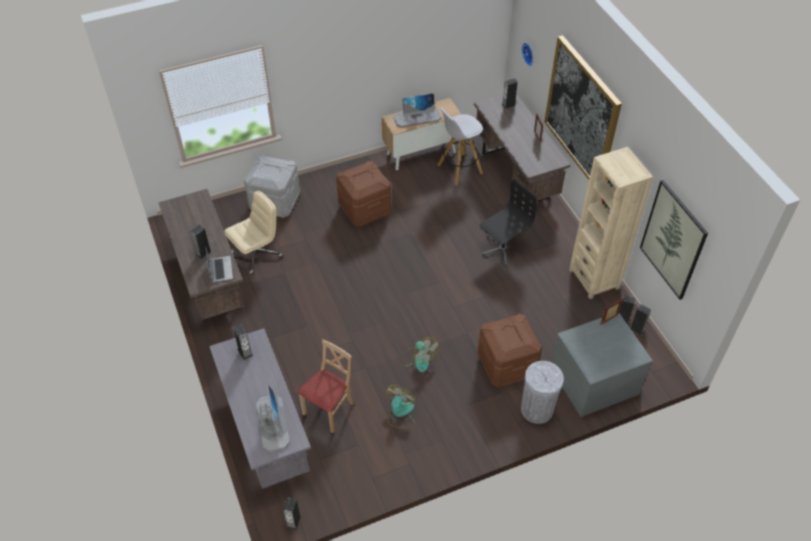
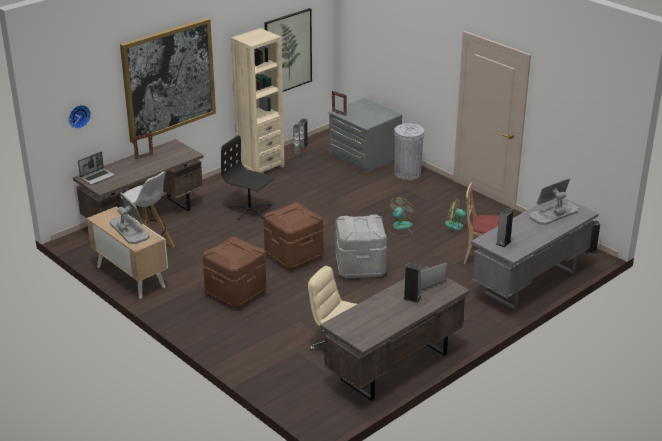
camera: 110 degrees left, 20 degrees down
(274, 202) = (254, 355): grey storage box -> grey storage box (360, 267)
(507, 365) = (376, 190): brown storage box -> brown storage box (294, 256)
(508, 105) = (97, 177): speaker -> laptop

